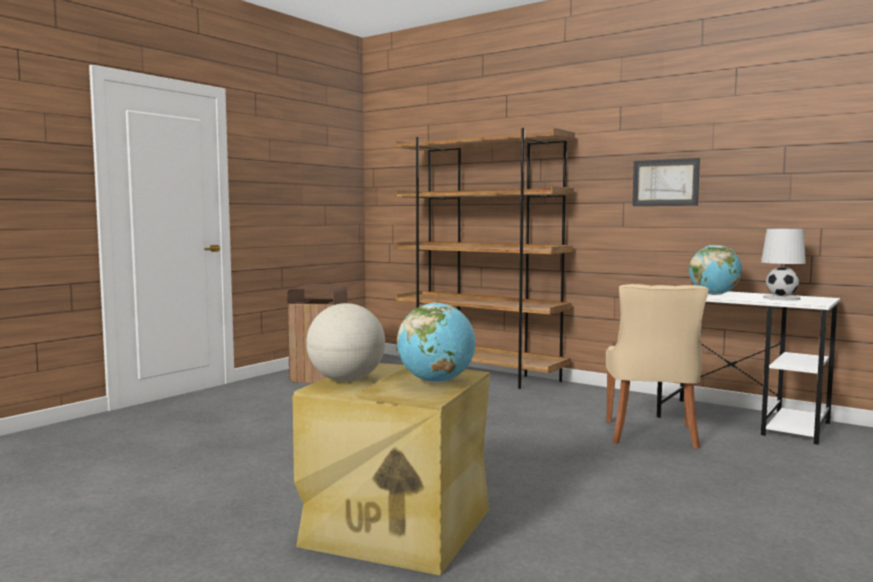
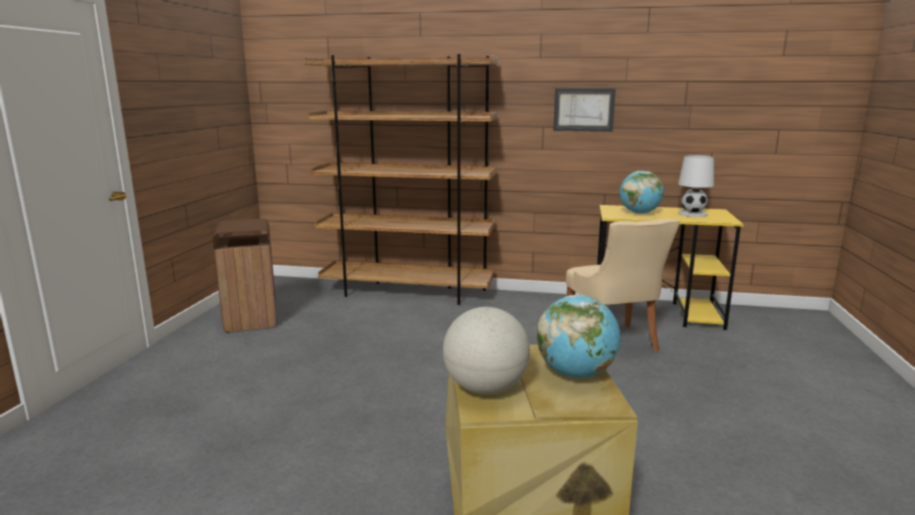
camera: 25 degrees left, 10 degrees up
(743, 420) = (657, 313): white desk -> yellow desk

